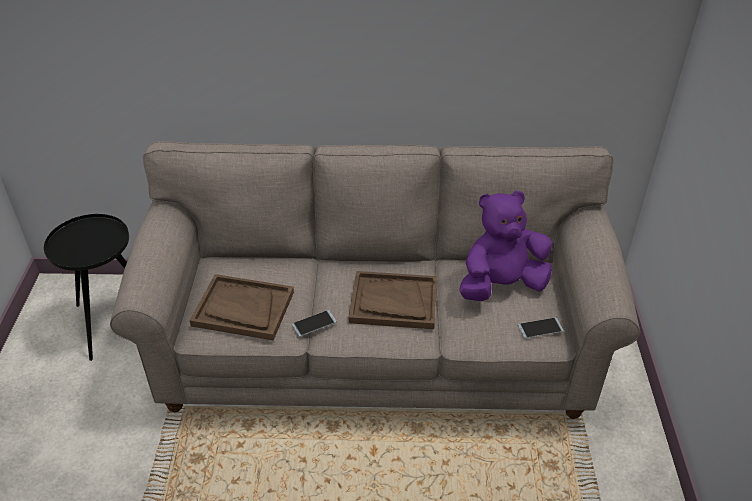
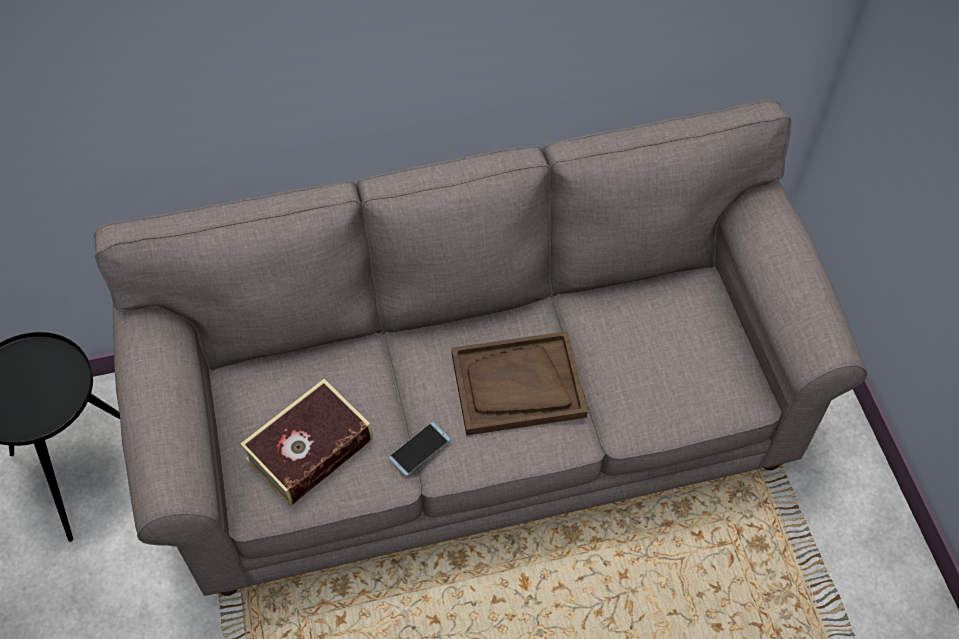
camera: 15 degrees left, 15 degrees up
(243, 309) = (310, 449): brown tray -> book
(501, 285) = (658, 325): purple plush toy -> none
(540, 328) = (728, 384): phone -> none

